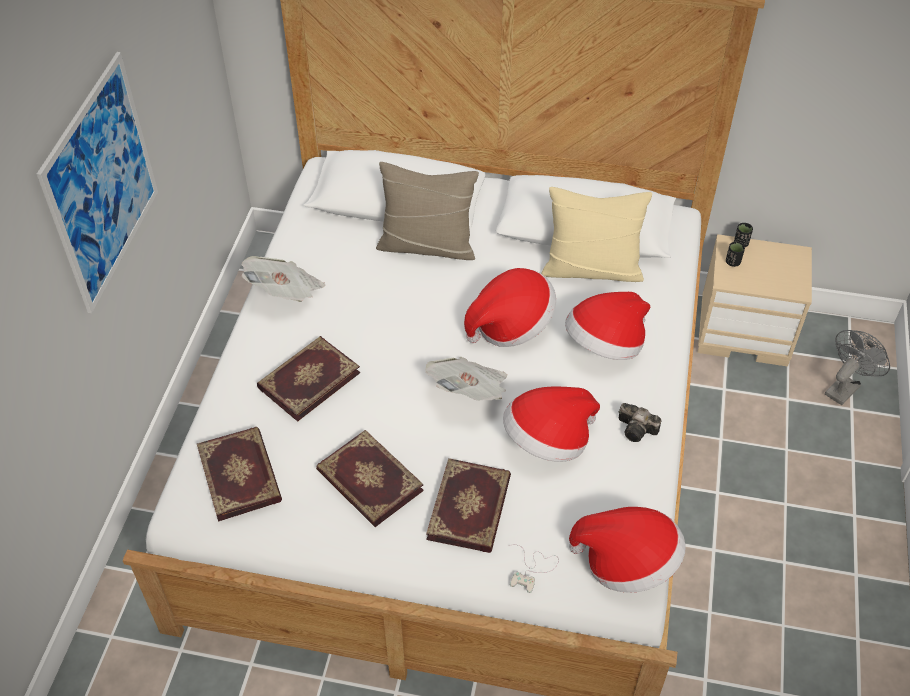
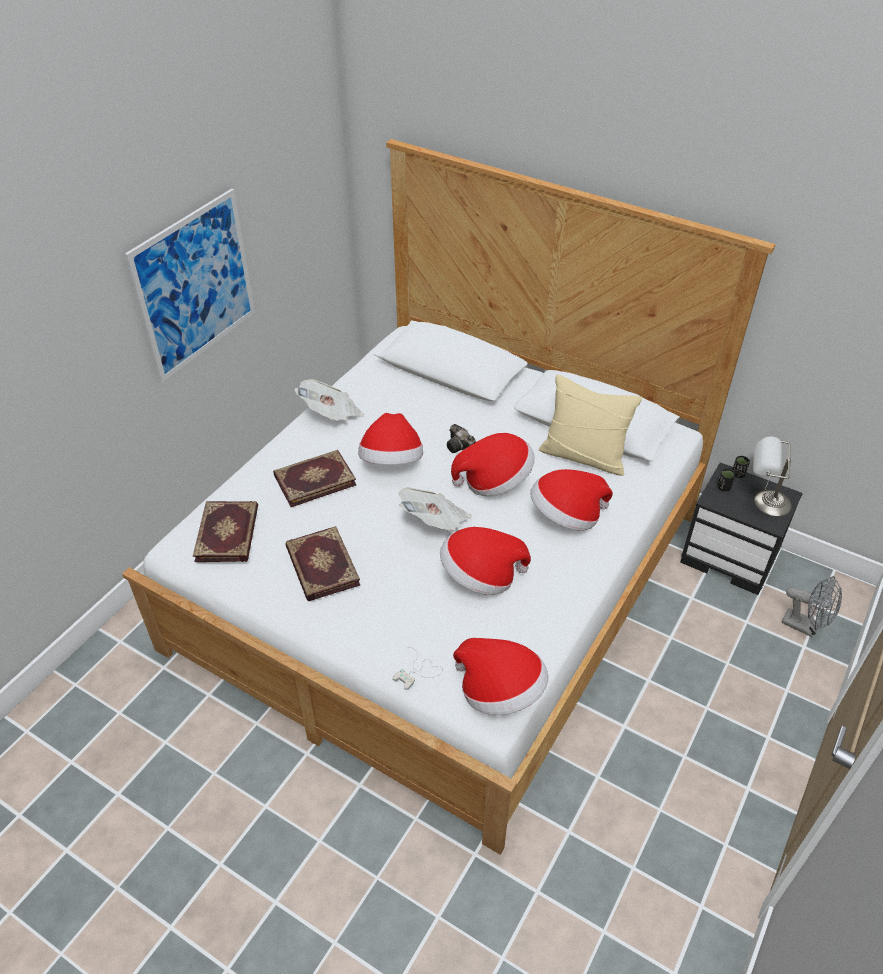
camera: 20 degrees right, 5 degrees down
(386, 333) = (392, 462): none -> hat
(427, 246) = (457, 407): beige pillow -> none
(470, 508) = (391, 610): book -> none
(638, 430) = (562, 590): camera -> camera (460, 447)
(745, 331) = (731, 556): beige nightstand -> black nightstand
(779, 267) = (764, 502): none -> white table lamp
(845, 387) = (805, 626): grey fan -> grey fan turned 60 degrees clockwise

